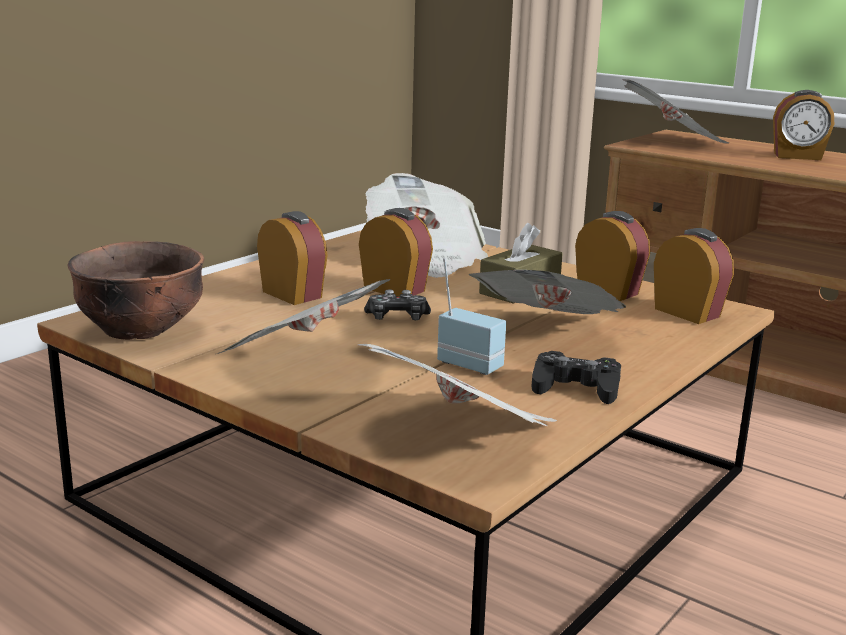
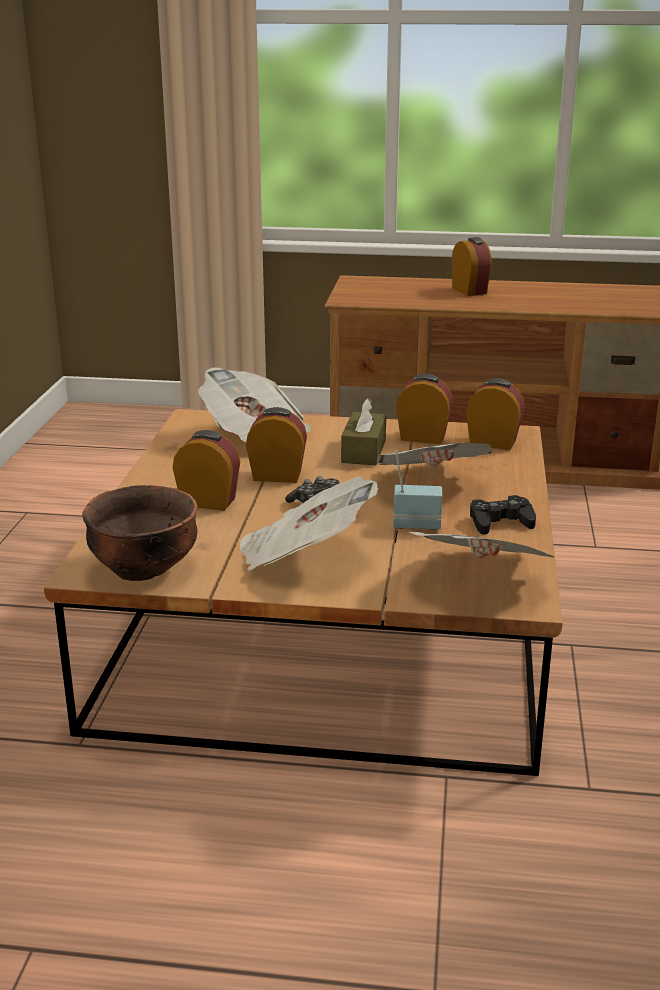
camera: 30 degrees left, 5 degrees up
(672, 141) = (366, 290): newspaper -> none
(797, 156) = (470, 291): alarm clock -> alarm clock turned 90 degrees counterclockwise

